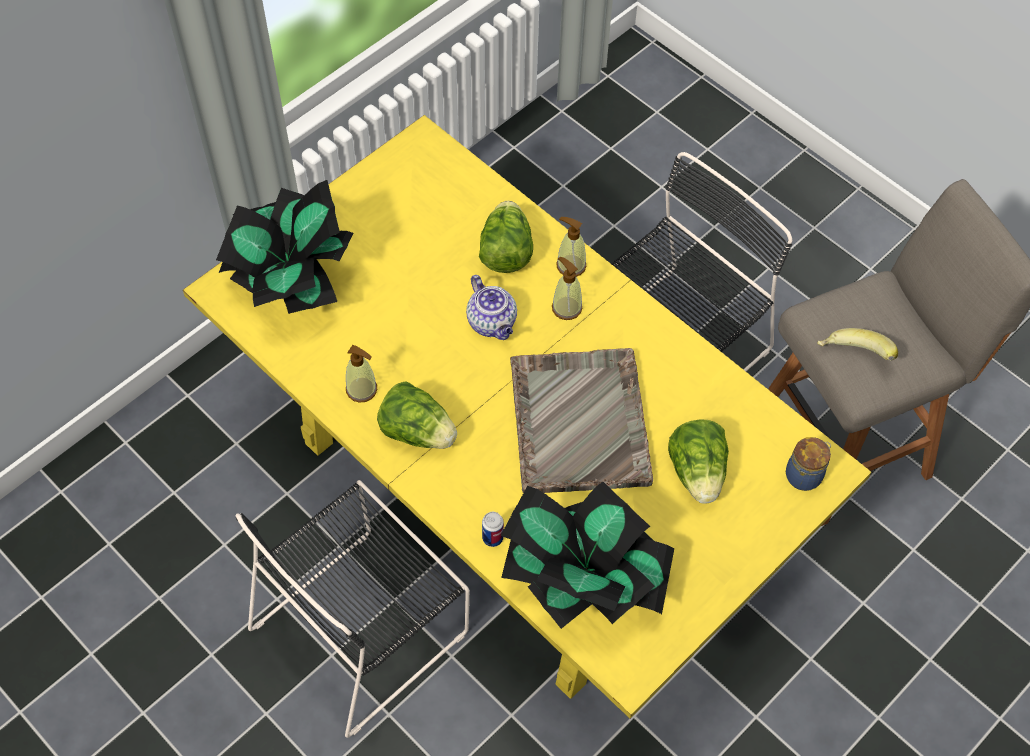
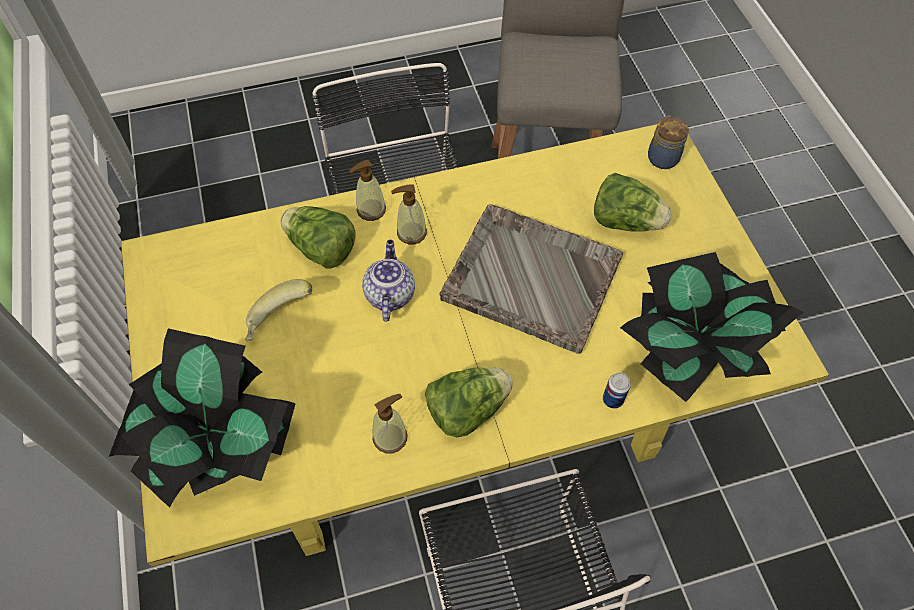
camera: 60 degrees left, 0 degrees up
(493, 323) = (389, 294): teapot -> teapot turned 90 degrees counterclockwise
(853, 357) = (572, 84): banana -> banana (280, 321)

